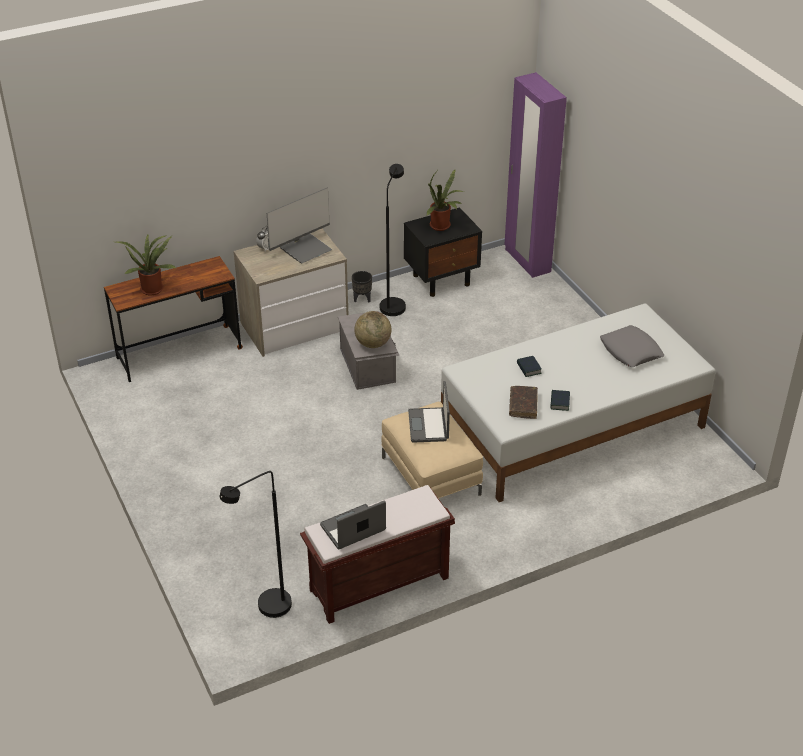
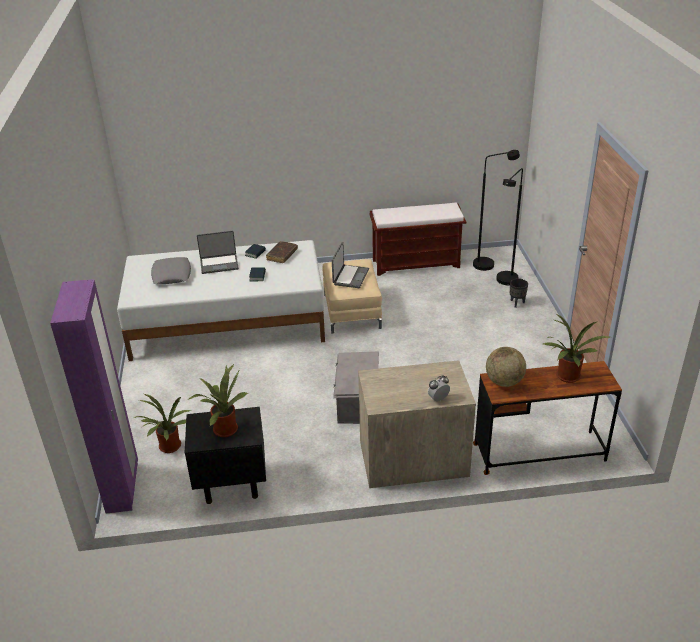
camera: 160 degrees left, 5 degrees down
(305, 249) = (396, 390): monitor -> none
(353, 529) = (434, 211): laptop -> laptop (219, 264)
(362, 299) = (329, 477): black planter -> black planter (516, 303)
(373, 343) = (357, 361): globe -> globe (504, 382)
(393, 303) = (299, 464): black floor lamp -> black floor lamp (505, 282)
(517, 293) = (169, 448): none -> potted plant

